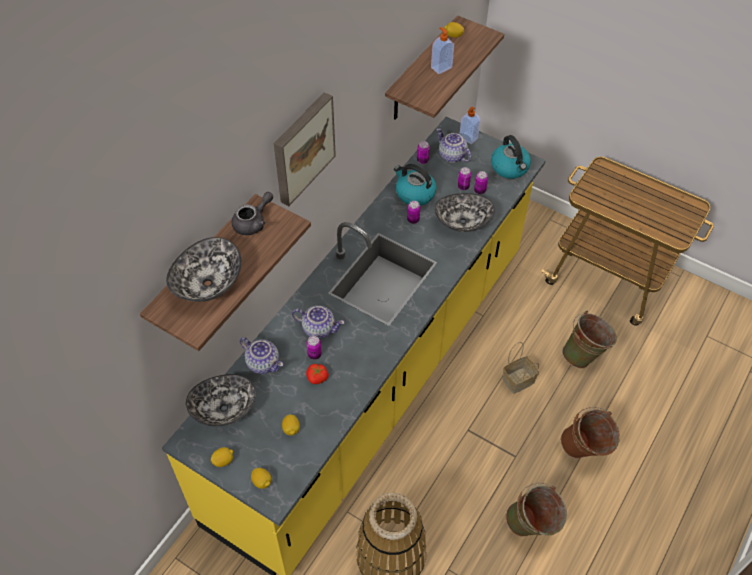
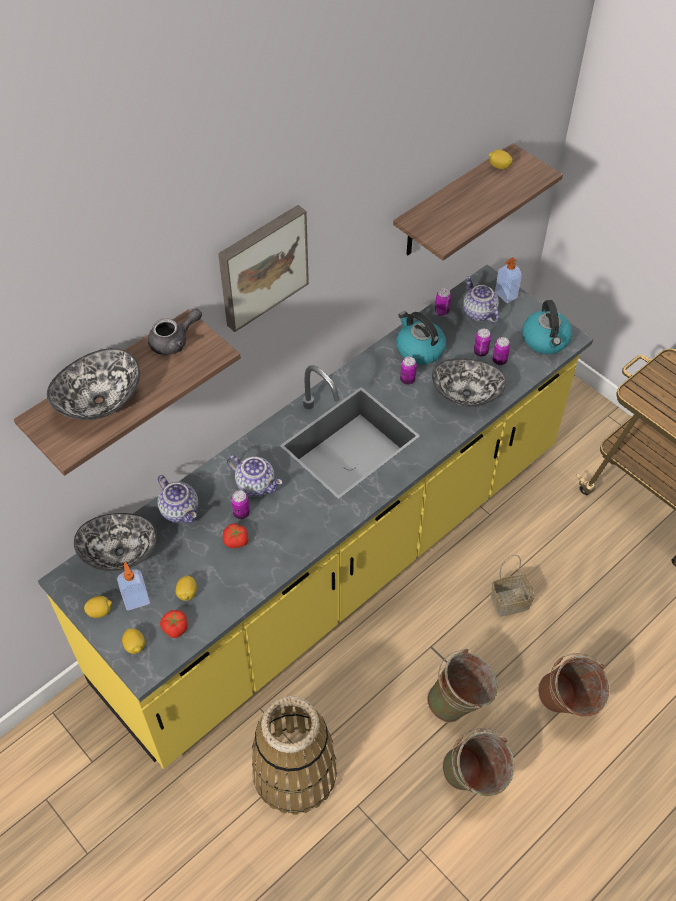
camera: 15 degrees right, 0 degrees up
(290, 459) = (175, 628): none -> tomato
(441, 67) = (470, 202): soap dispenser -> soap dispenser (136, 599)
(584, 356) = (601, 590): green bucket -> green bucket (459, 705)

